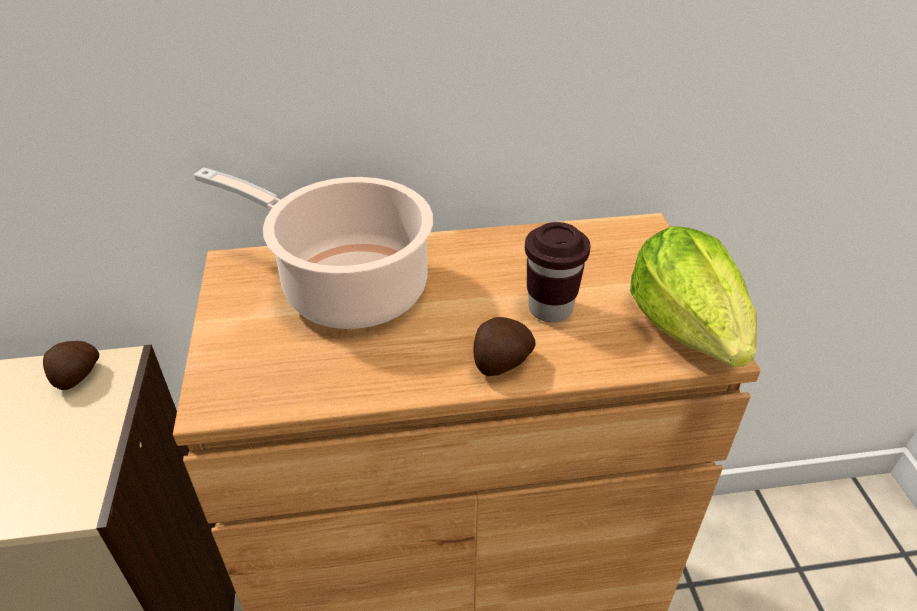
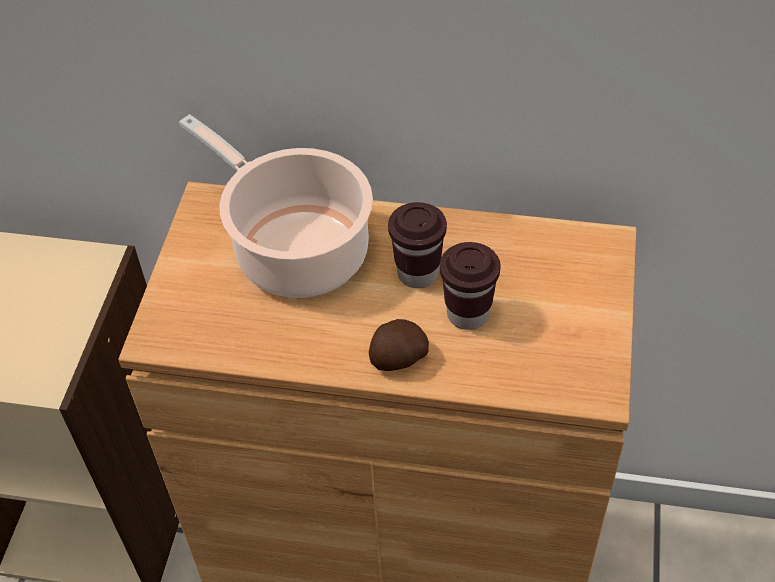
camera: 20 degrees right, 10 degrees up
(76, 377) = (66, 265): potato -> none
(482, 284) = (418, 273): none -> brown cup
(688, 328) = (586, 365): lettuce -> none

